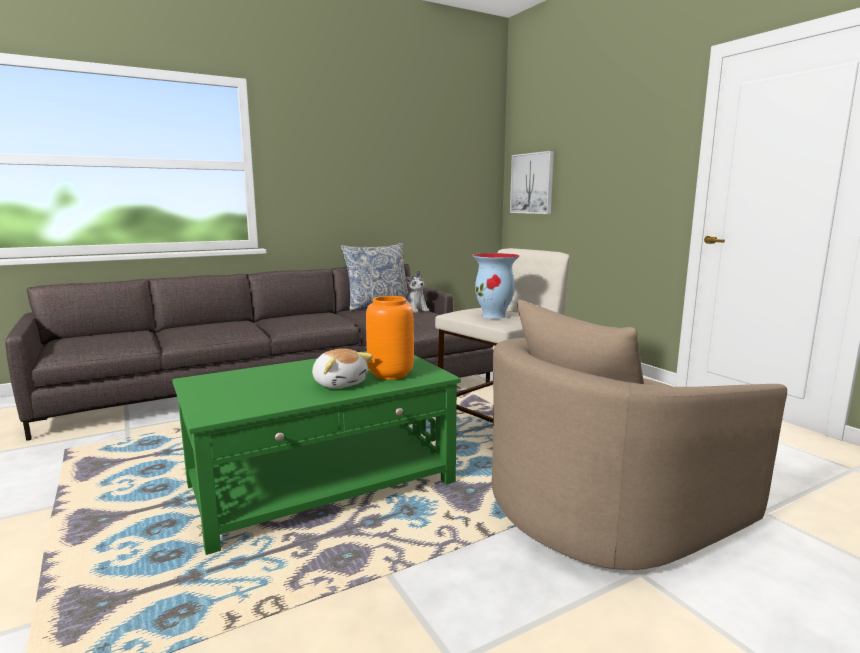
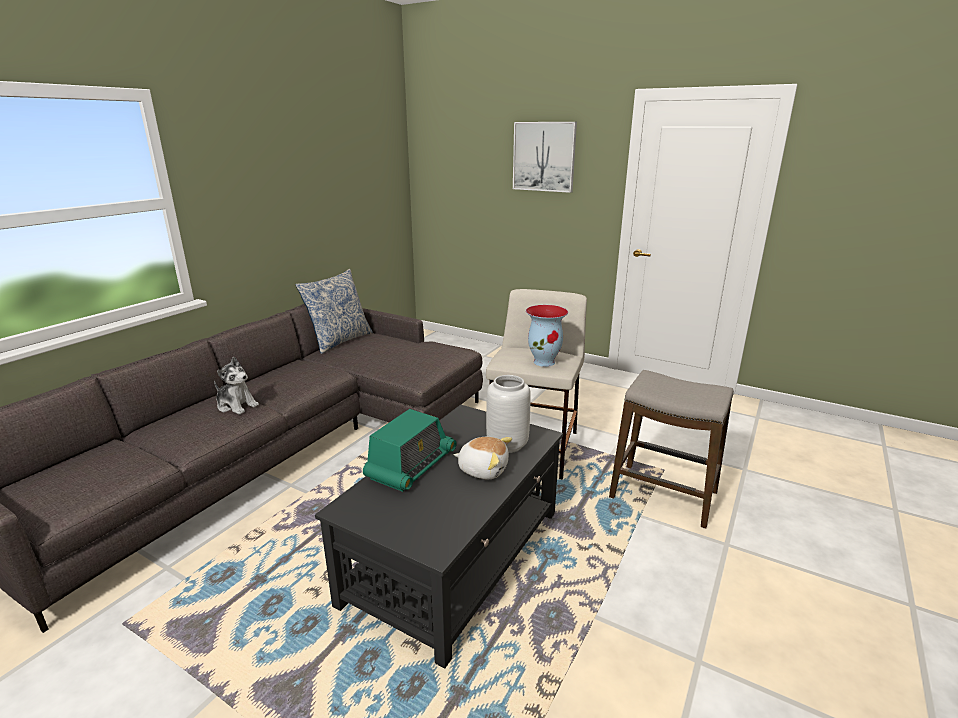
camera: 30 degrees left, 10 degrees up
(287, 370) = (411, 466): none -> radio
(323, 484) = (456, 555): green coffee table -> black coffee table
(391, 375) = (508, 445): orange vase -> grey vase
(414, 310) = (387, 340): plush toy -> plush toy (236, 405)
(532, 183) = (448, 188): picture -> picture (544, 156)
(607, 504) = (663, 495): beige armchair -> stool

